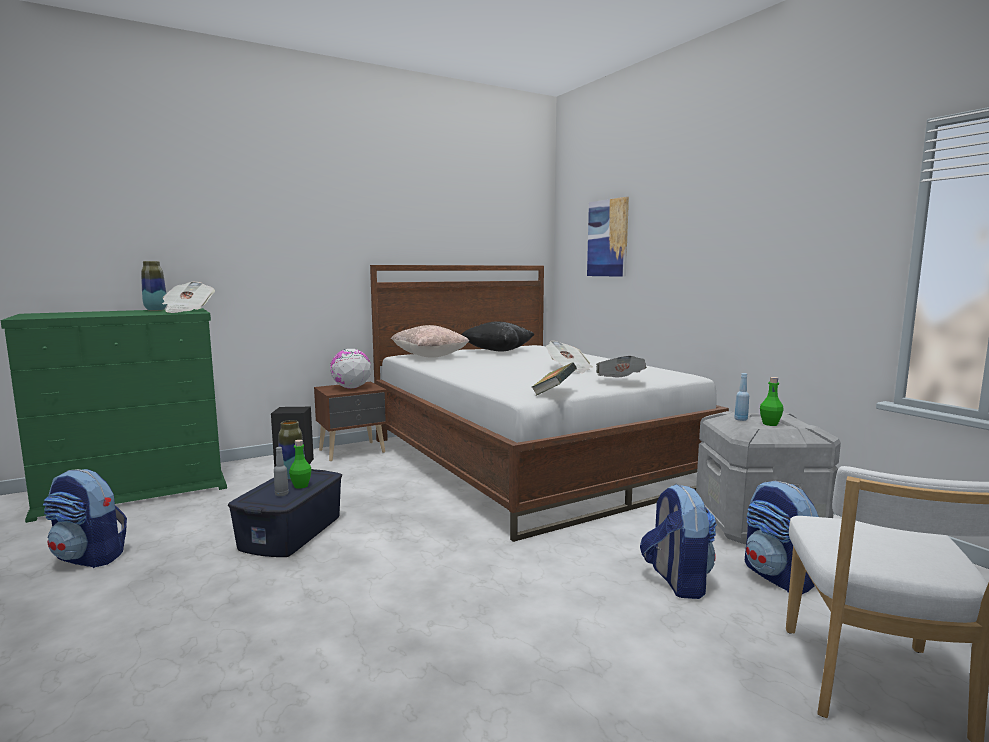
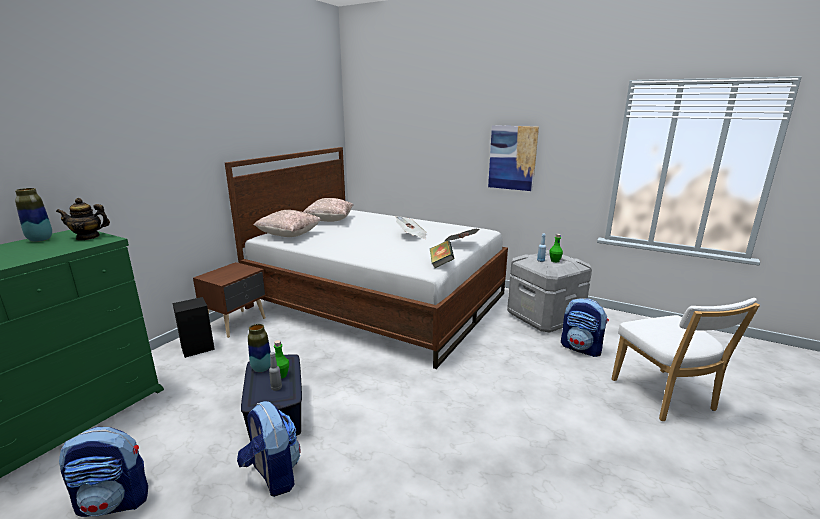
camera: 30 degrees left, 10 degrees up
(187, 311) = (88, 237): newspaper -> teapot
(351, 388) = (230, 273): globe -> none
(497, 351) = (329, 221): black pillow -> beige pillow
(608, 238) = (398, 129): picture -> picture (512, 158)
(676, 581) = (543, 367): backpack -> backpack (273, 475)

